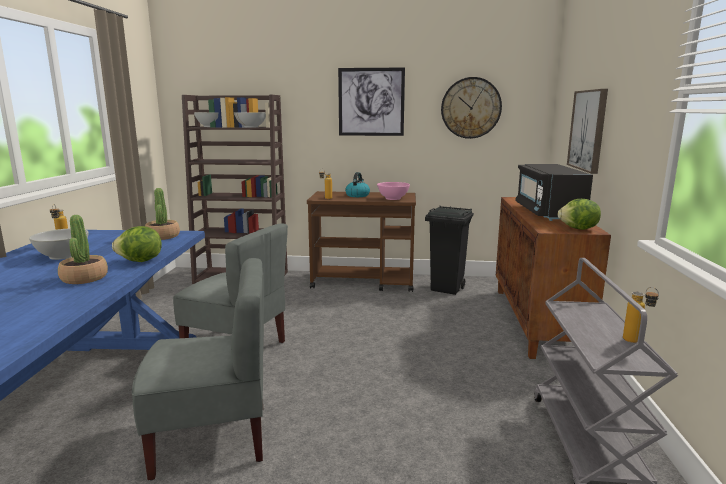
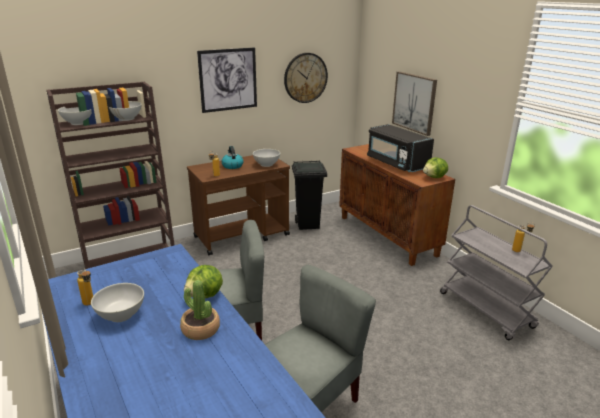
camera: 35 degrees left, 10 degrees up
(162, 236) = (160, 261): potted plant -> none
(393, 198) = (266, 164): pink bowl -> white bowl

